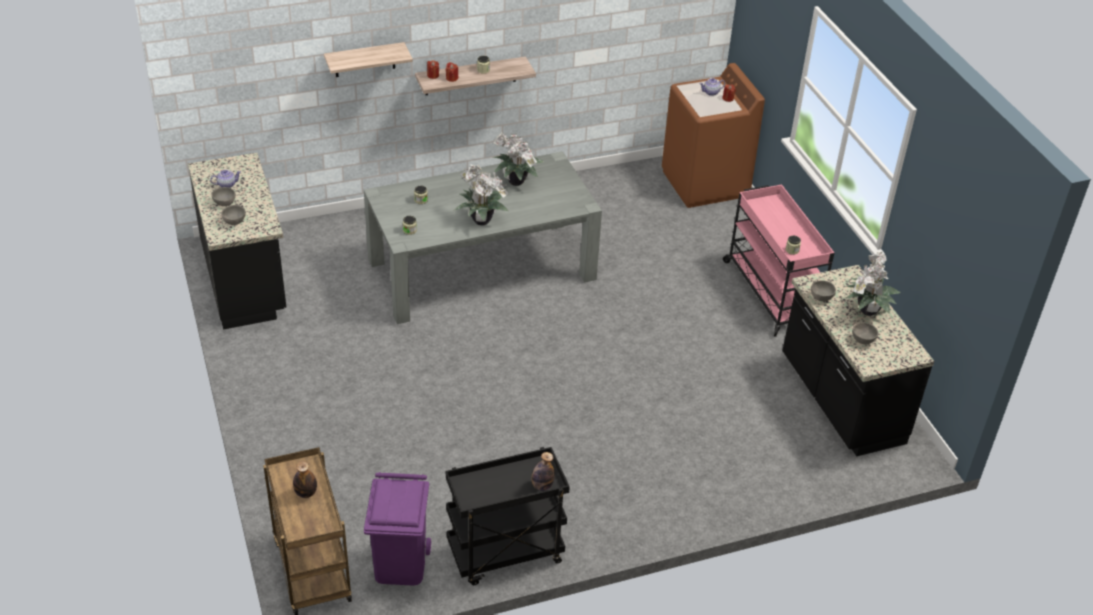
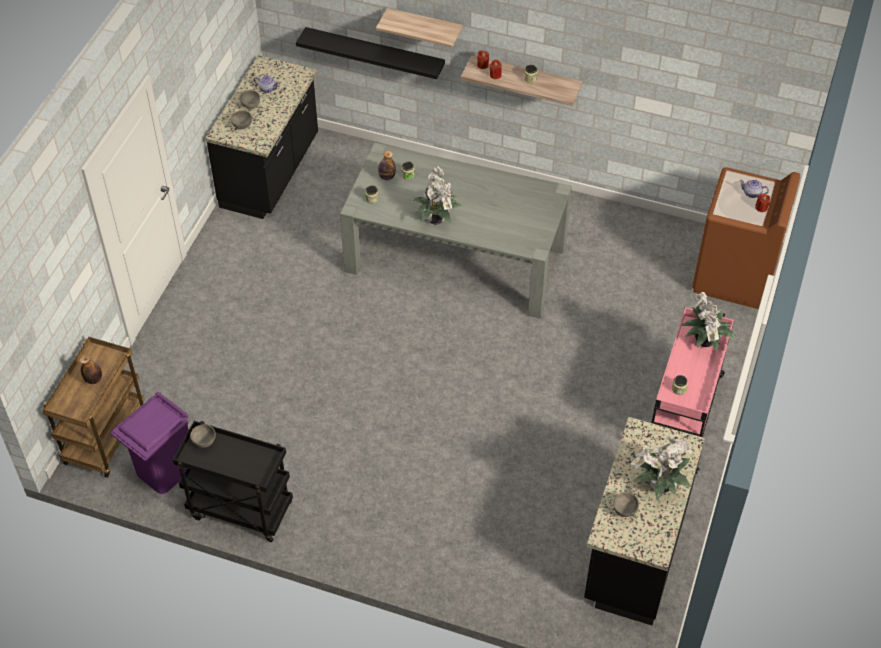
camera: 40 degrees right, 10 degrees up
(312, 112) = (374, 53): none -> black shelf
(517, 183) = (500, 198): potted plant -> potted plant (704, 343)
(542, 486) = (252, 475): bottle -> bottle (387, 177)
(820, 297) = (633, 449): grey bowl -> grey bowl (204, 441)

